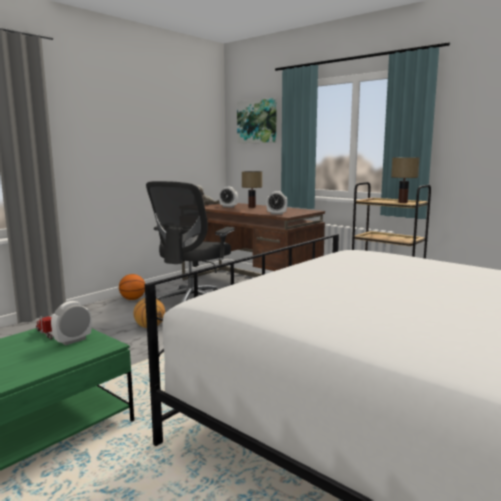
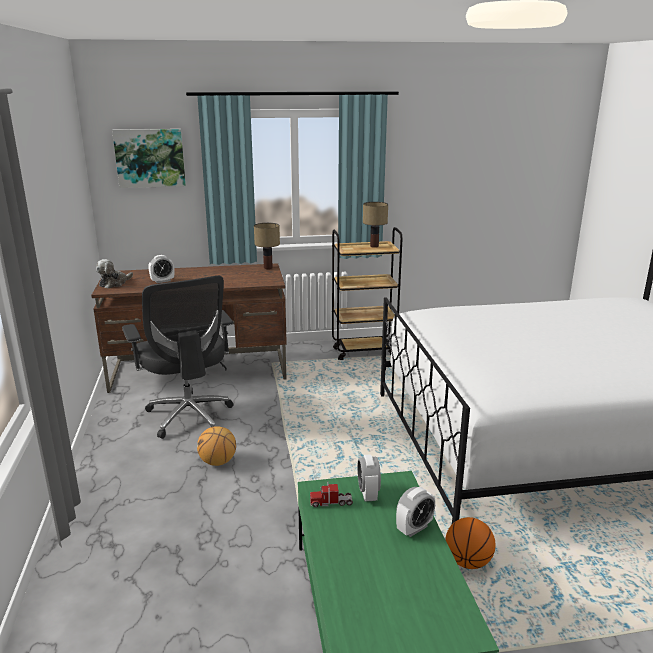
camera: 50 degrees left, 10 degrees up
(133, 299) = (112, 443): basketball -> basketball (468, 562)
(252, 207) = (190, 274): table lamp -> table lamp (268, 267)
(276, 214) = (255, 281): alarm clock -> alarm clock (414, 528)

